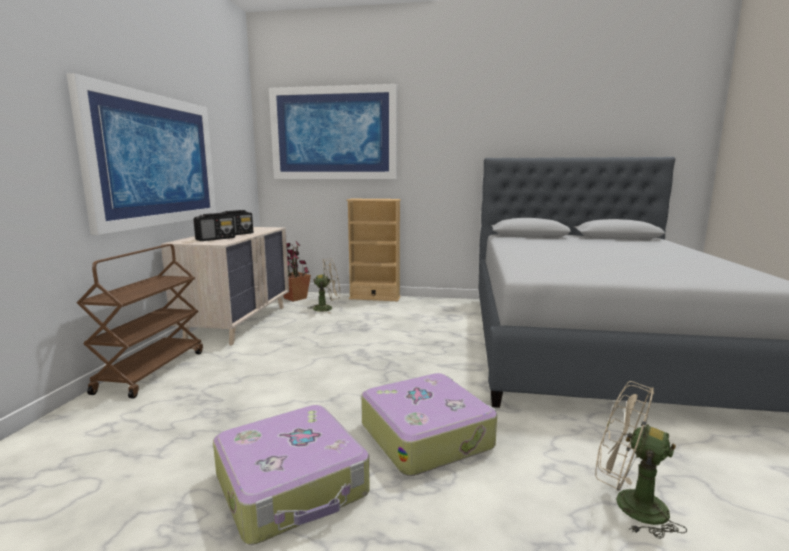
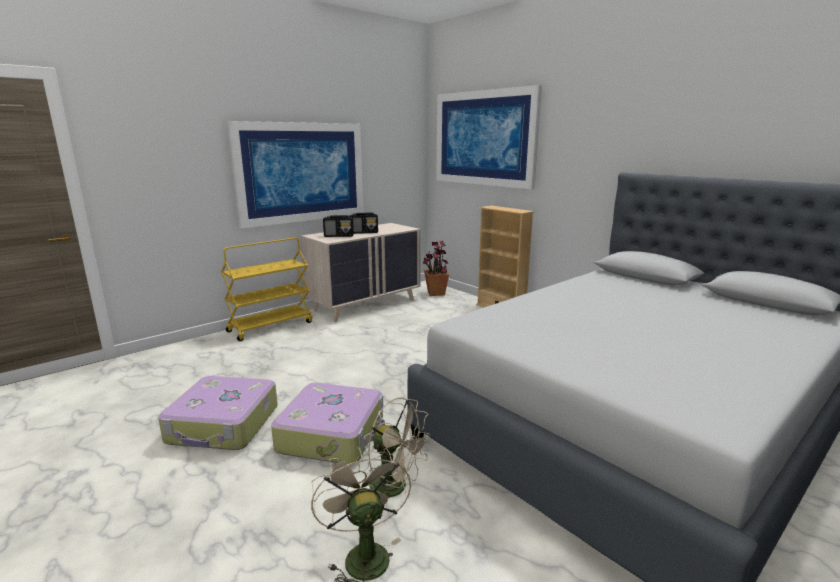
camera: 40 degrees right, 5 degrees up
(152, 371) = (271, 326): brown cart -> yellow cart
(327, 308) = (443, 309): beige fan -> beige fan (396, 487)

